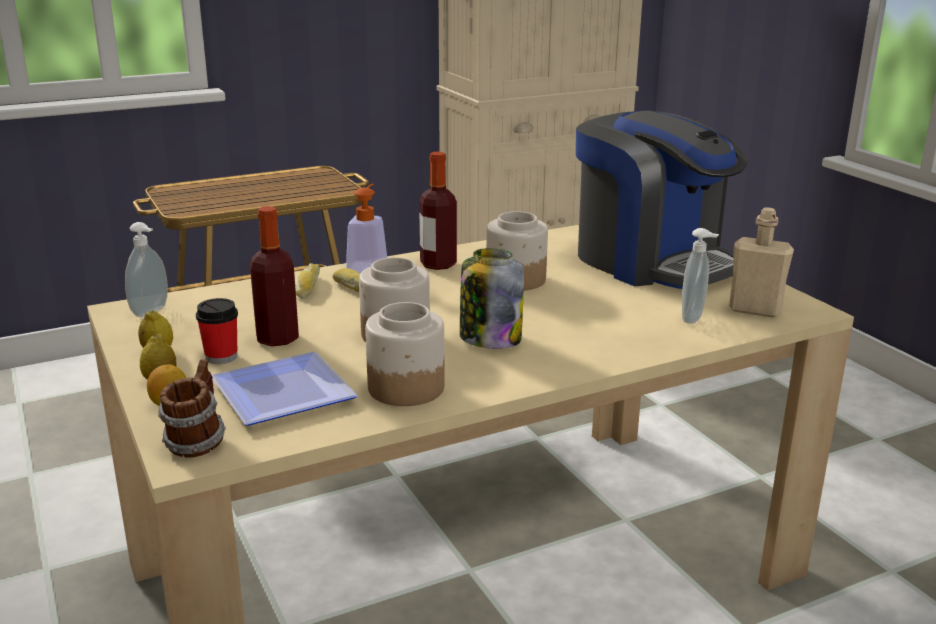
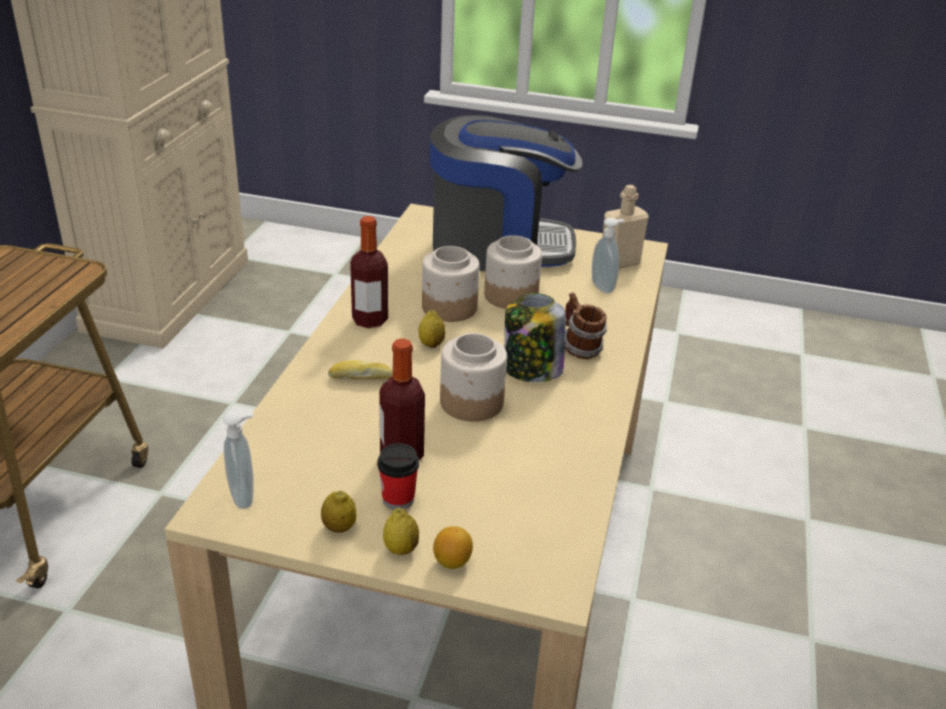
camera: 50 degrees left, 10 degrees up
(196, 442) = (536, 574): mug -> mug (579, 348)
(286, 391) = (502, 495): plate -> none
(307, 287) = (319, 396): bread -> none
(369, 266) = (323, 349): soap dispenser -> none
(405, 388) = (564, 442): jar -> jar (510, 296)
(448, 293) = (431, 344): none -> lemon

